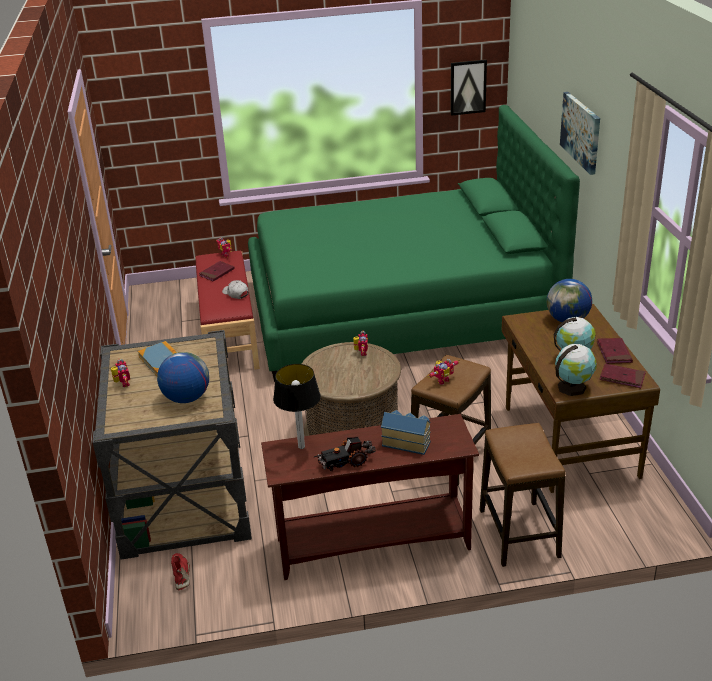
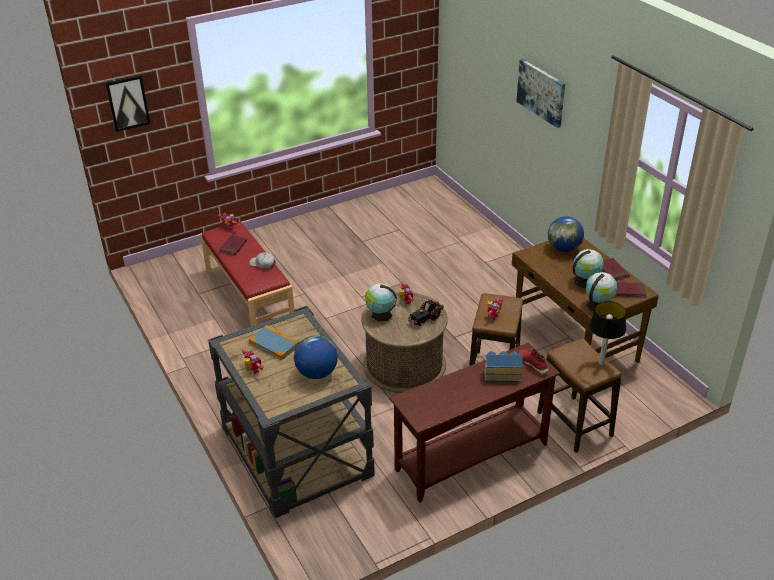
camera: 20 degrees left, 5 degrees up
(181, 574) = (334, 518): red shoe -> red shoe (533, 364)
(302, 447) = (424, 394): table lamp -> table lamp (601, 363)
(324, 361) = (380, 315): none -> globe
(345, 462) = (466, 400): toy truck -> toy truck (425, 318)
(401, 311) = (387, 252): green bed -> none
(468, 87) = (408, 51): picture -> picture (127, 103)

